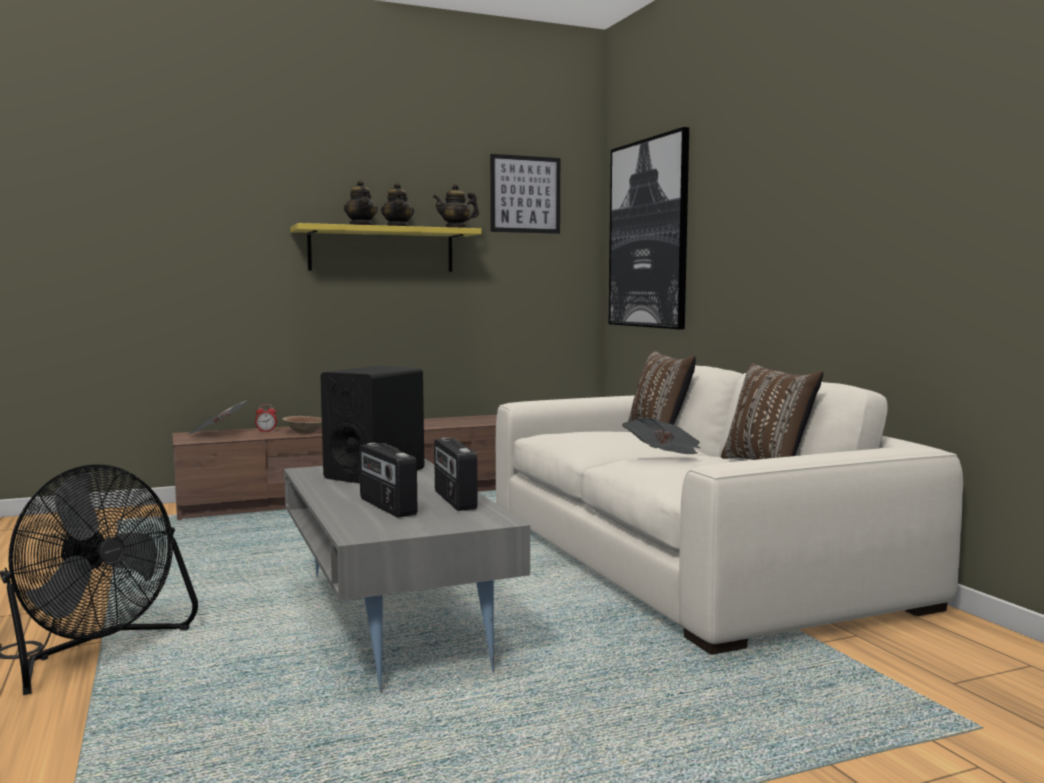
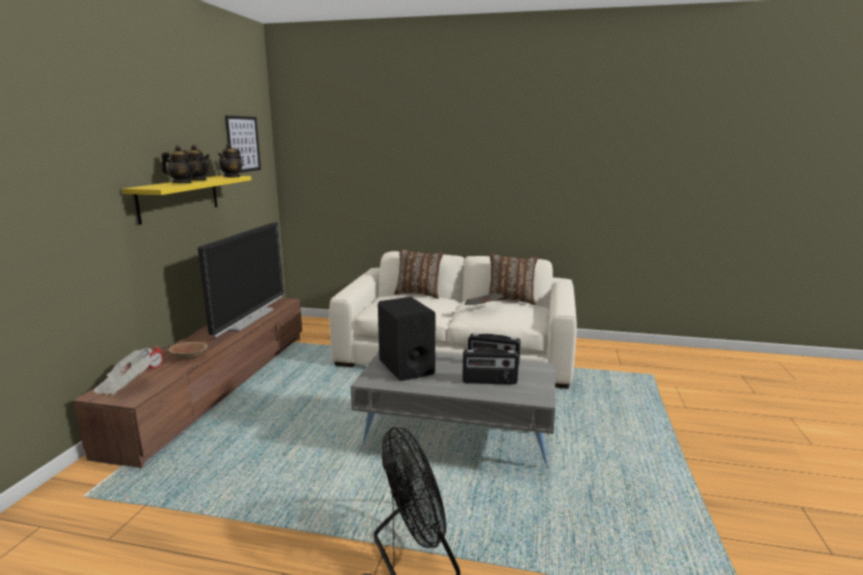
camera: 55 degrees left, 10 degrees up
(439, 423) = (247, 319): none -> television
(648, 234) = (332, 171): picture -> none

